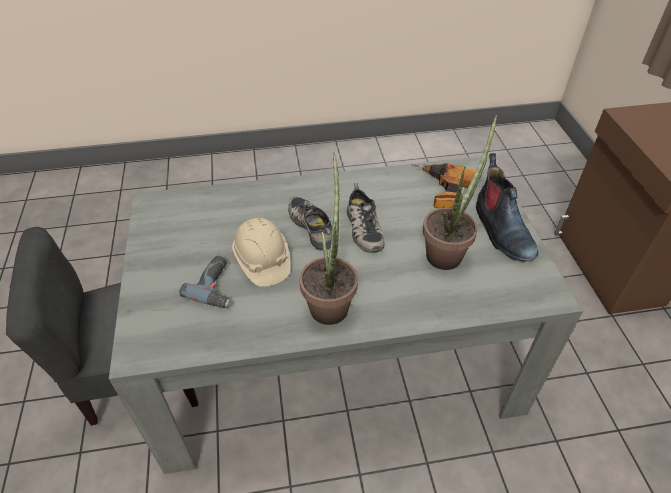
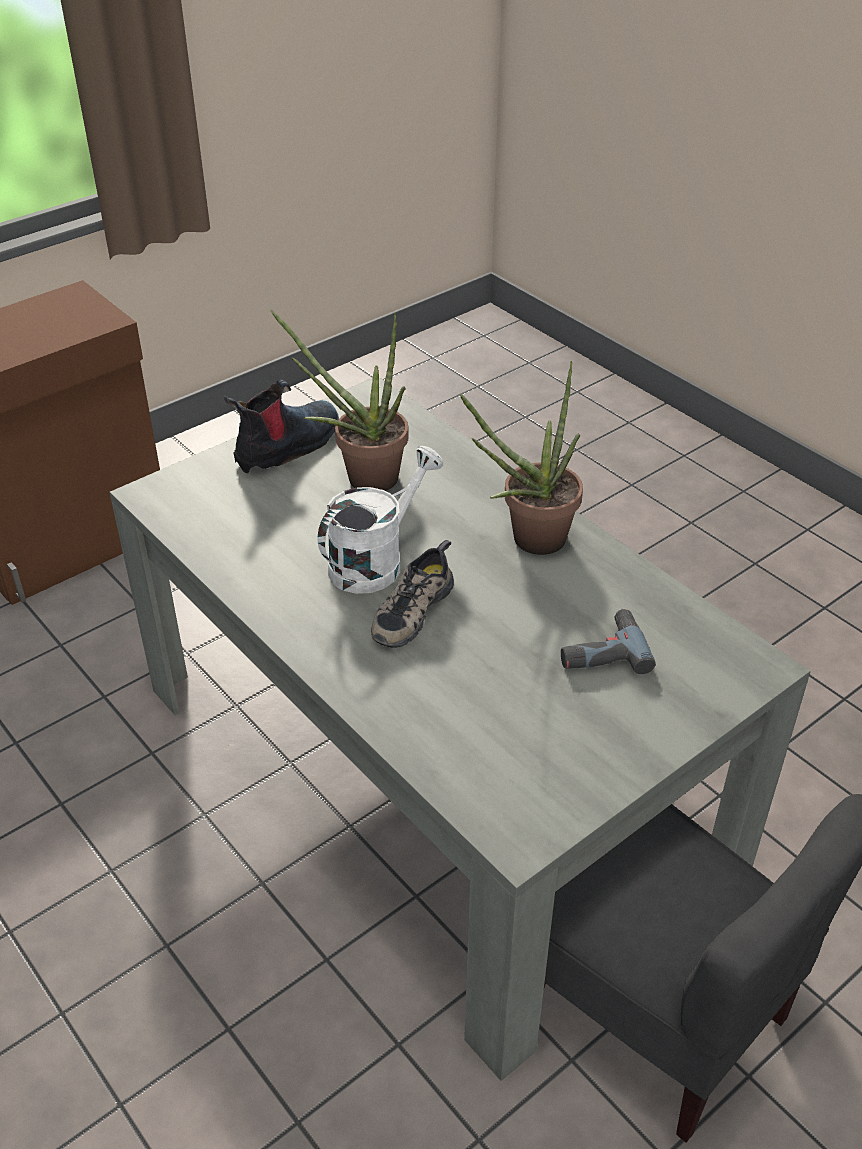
camera: 120 degrees left, 5 degrees down
(262, 261) = (519, 629): beige hard hat -> none
(362, 228) = (375, 561): shoe -> white watering can
(443, 192) = (238, 512): power drill -> none

